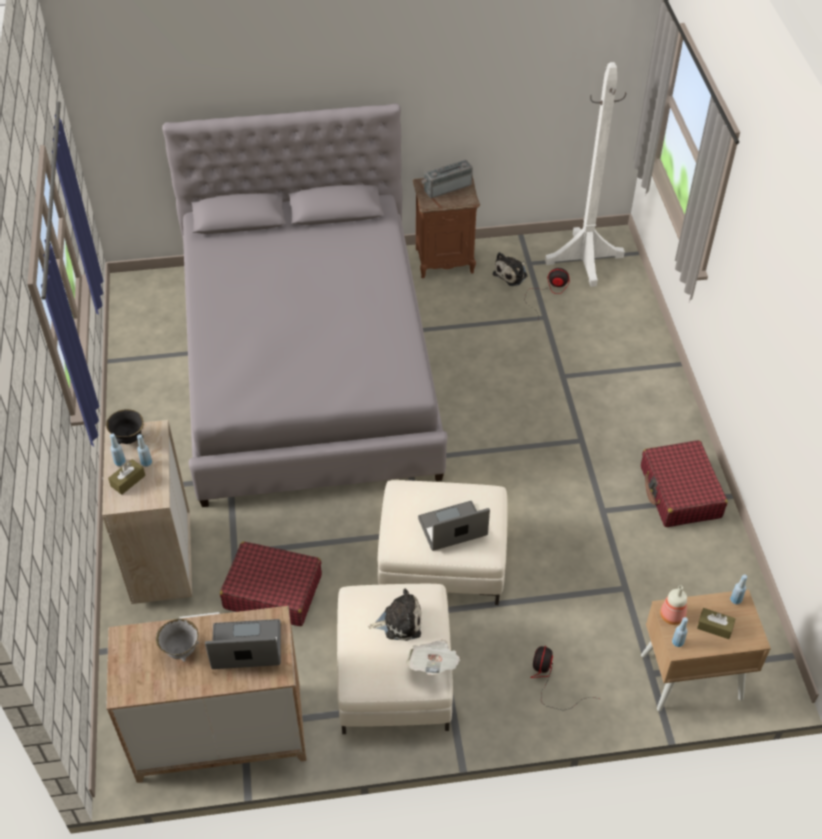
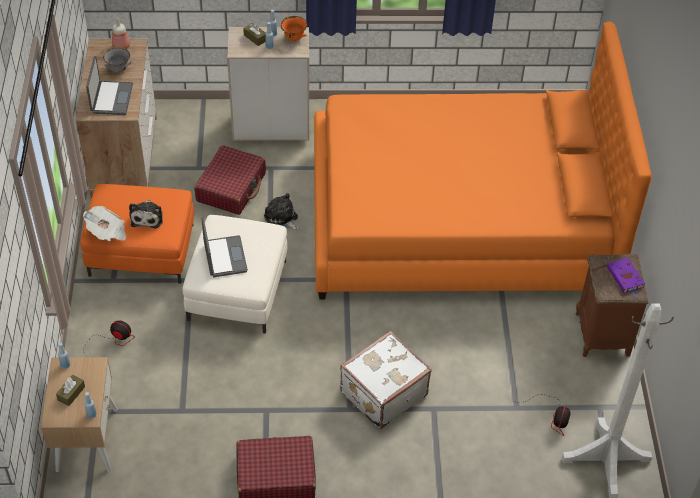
camera: 95 degrees right, 0 degrees up
(129, 439) = (293, 38): black bowl -> orange bowl
(308, 367) = (460, 221): grey bed -> orange bed
(394, 675) = (142, 250): white ottoman -> orange ottoman
(446, 186) = (625, 278): radio -> purple book
(512, 274) = (581, 389): plush toy -> plush toy (282, 218)
(555, 416) = (382, 393): none -> white suitcase
(673, 616) = (89, 367): bottle -> bottle (121, 47)

